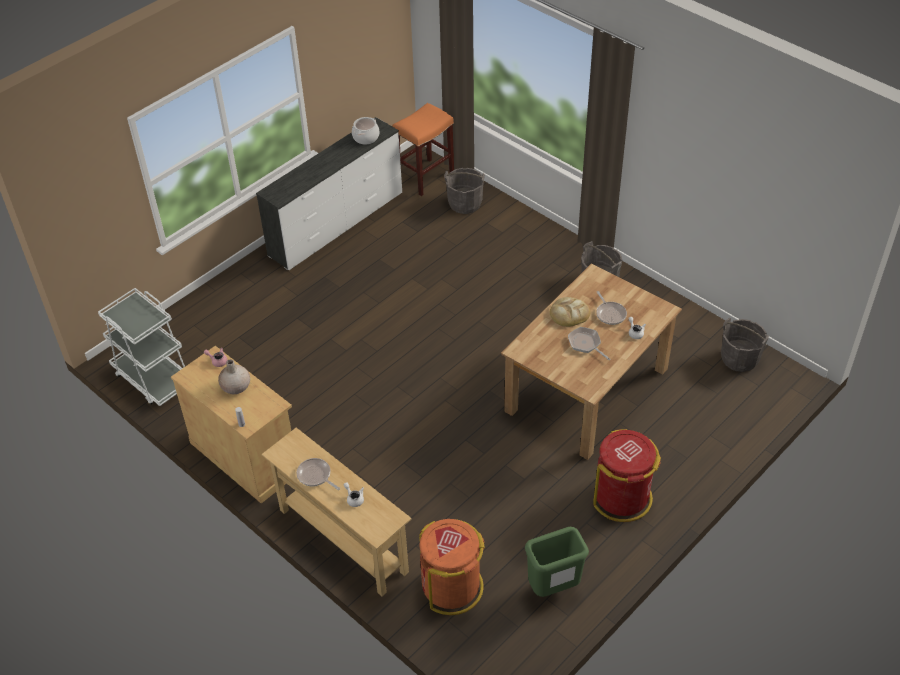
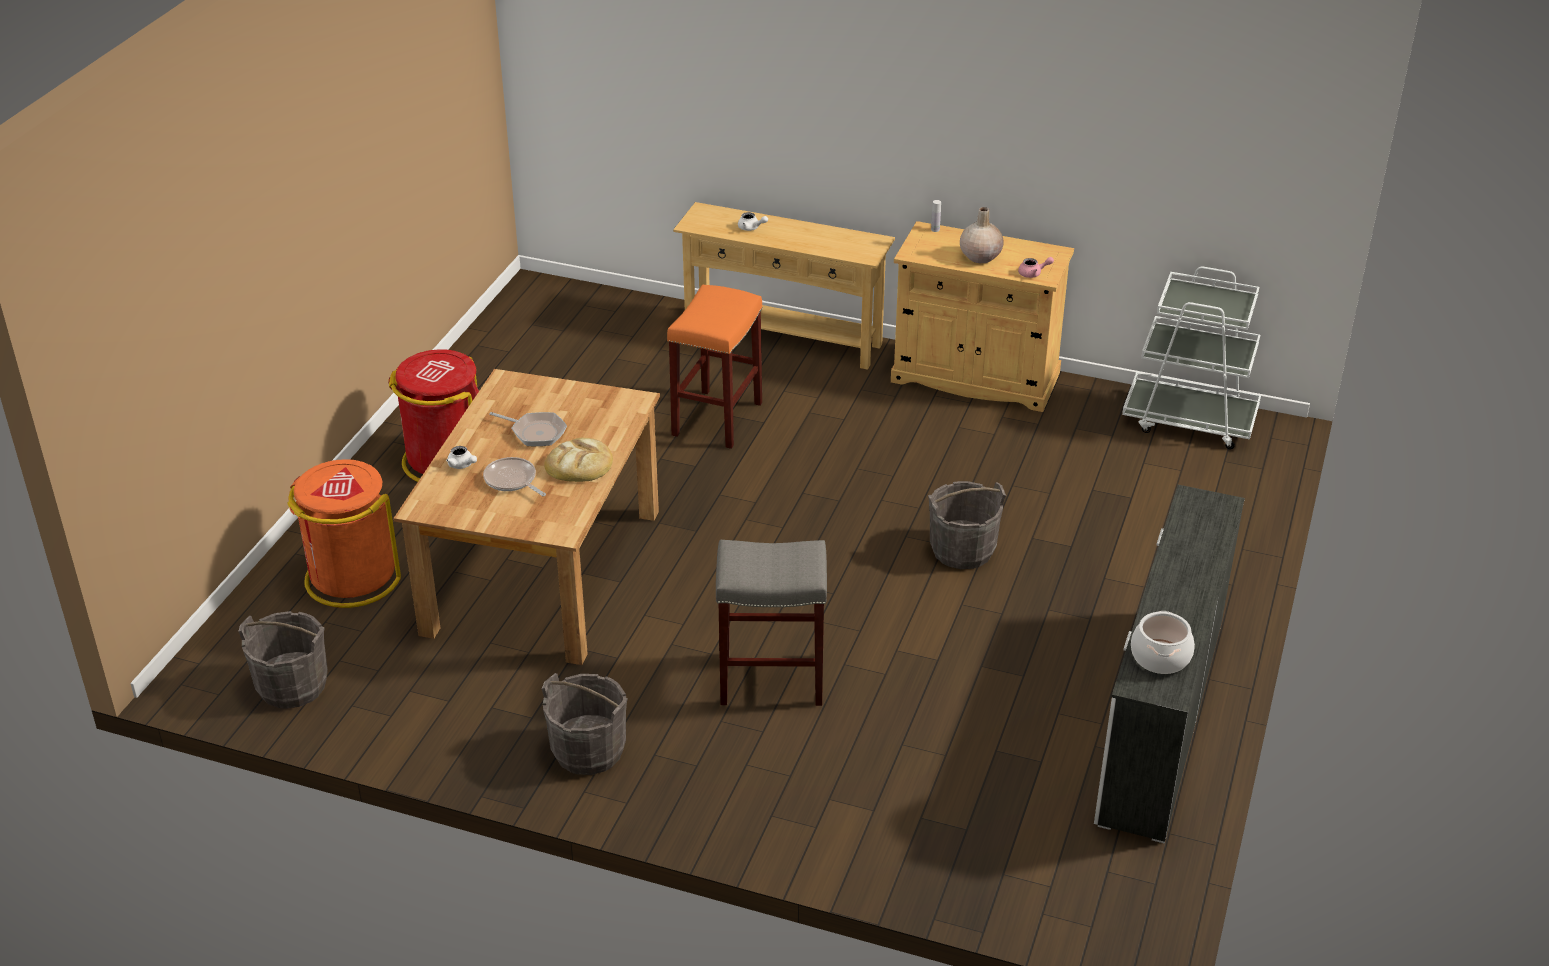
camera: 155 degrees right, 10 degrees down
(315, 476) = (812, 234): frying pan -> none
(425, 176) = (1077, 882): orange stool -> orange stool (717, 420)
(452, 587) = (626, 335): orange trash can -> orange trash can (352, 578)
(465, 203) = (947, 841): grey bucket -> grey bucket (962, 550)
(497, 291) = (770, 680): none -> grey stool
(553, 588) = (504, 361): green trash can -> none

